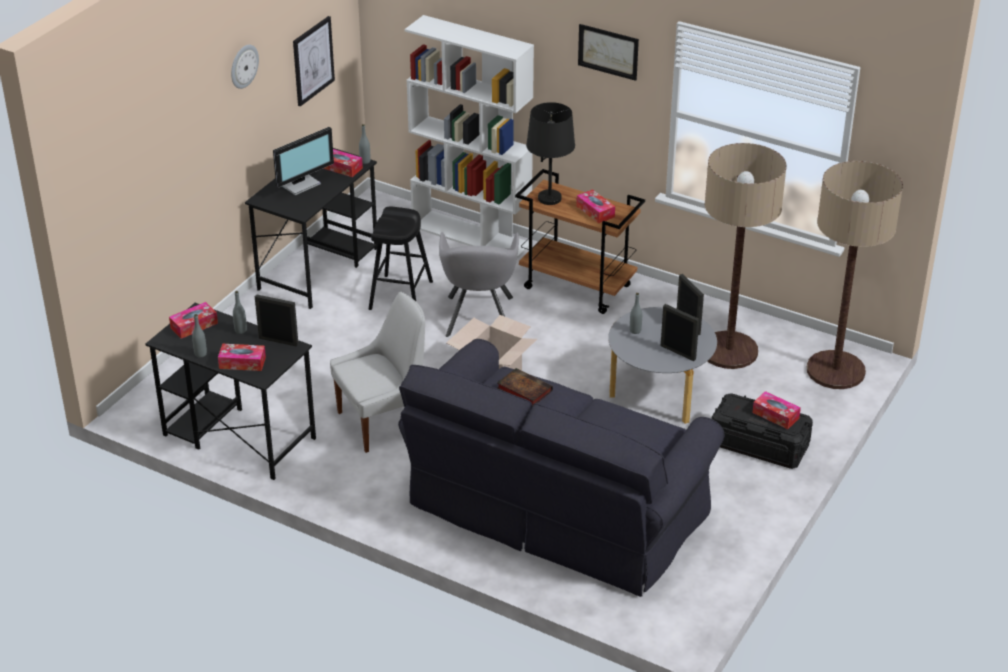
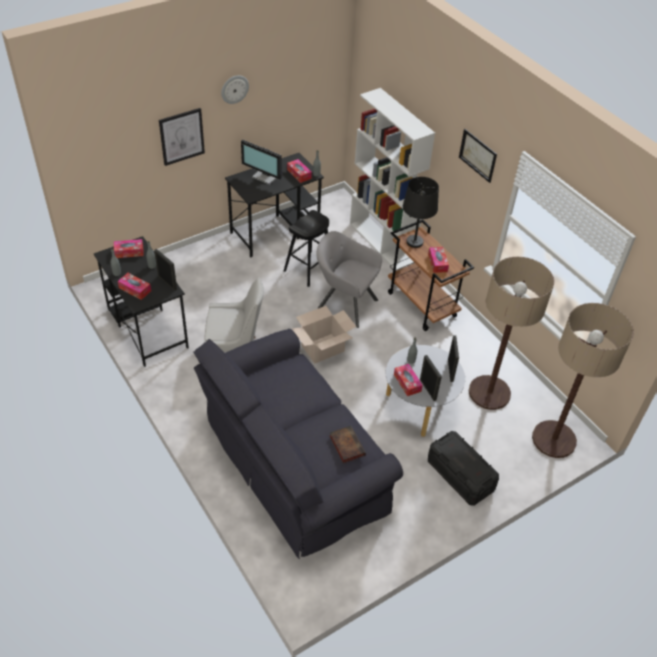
camera: 25 degrees right, 10 degrees up
(300, 184) = (266, 176): monitor -> monitor turned 45 degrees clockwise
(313, 60) = (302, 97): picture -> picture (181, 136)
(479, 319) = (344, 304): grey armchair -> grey armchair turned 90 degrees clockwise
(523, 389) = (295, 378): book -> book (346, 445)
(775, 415) = (473, 463): tissue box -> tissue box (407, 383)

